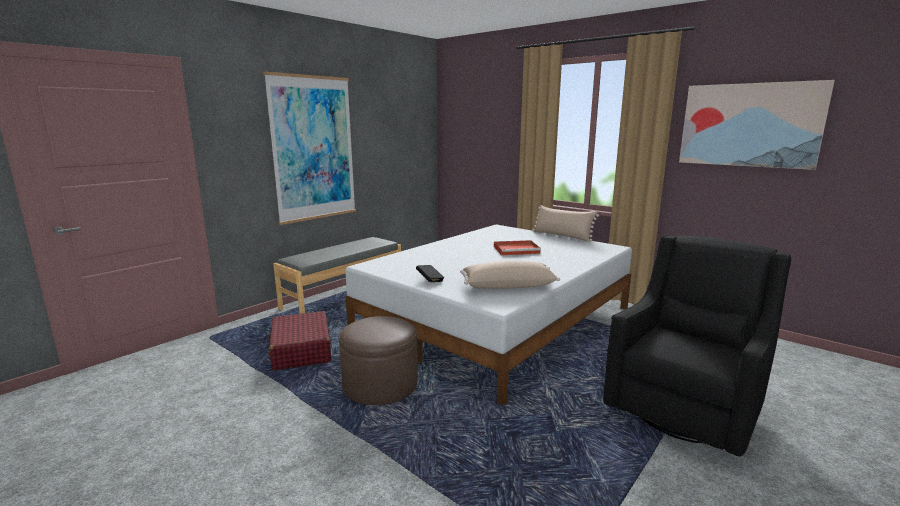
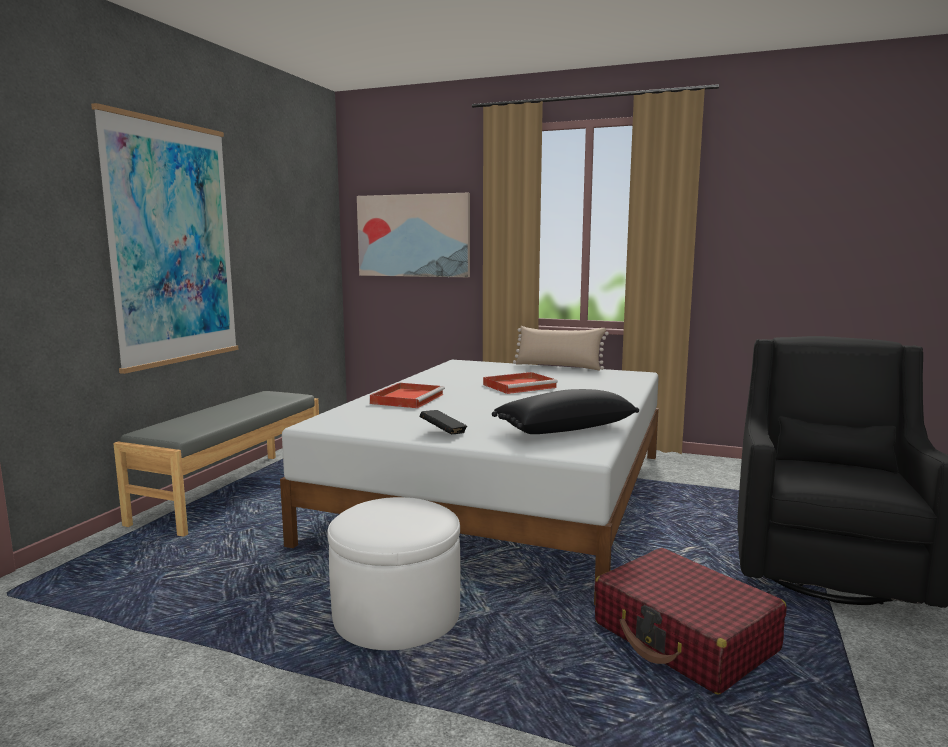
camera: 20 degrees left, 5 degrees down
(301, 350) = (215, 586): red suitcase -> red suitcase (685, 637)
(380, 384) = (396, 614): brown ottoman -> white ottoman
(435, 252) = (408, 398): none -> red tray
(508, 286) = (564, 428): beige pillow -> black pillow
(749, 125) = (789, 207): picture -> picture (413, 235)

